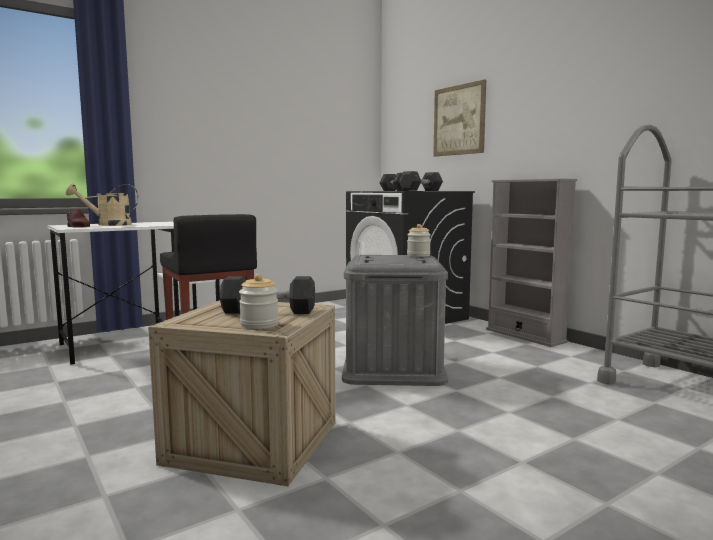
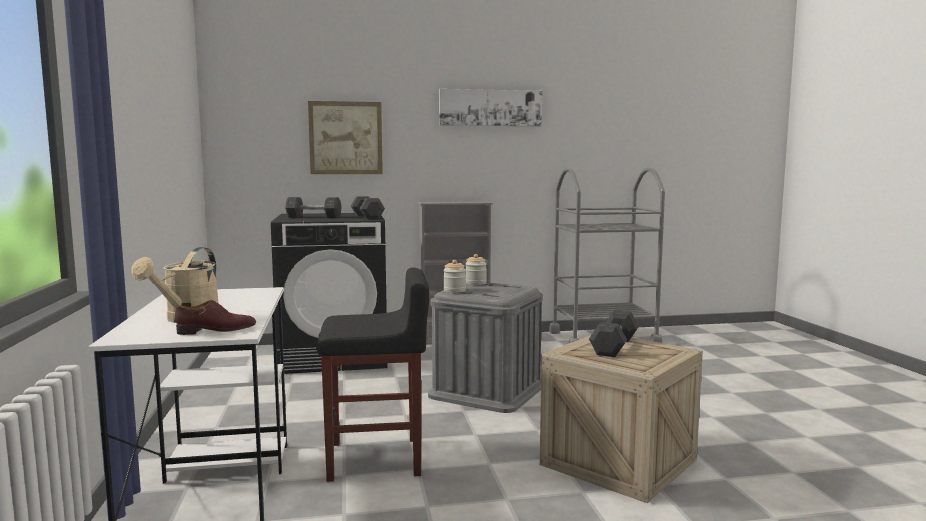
camera: 65 degrees left, 0 degrees up
(259, 324) = (662, 352): jar -> jar (454, 290)
(591, 61) = (490, 108): none -> picture

